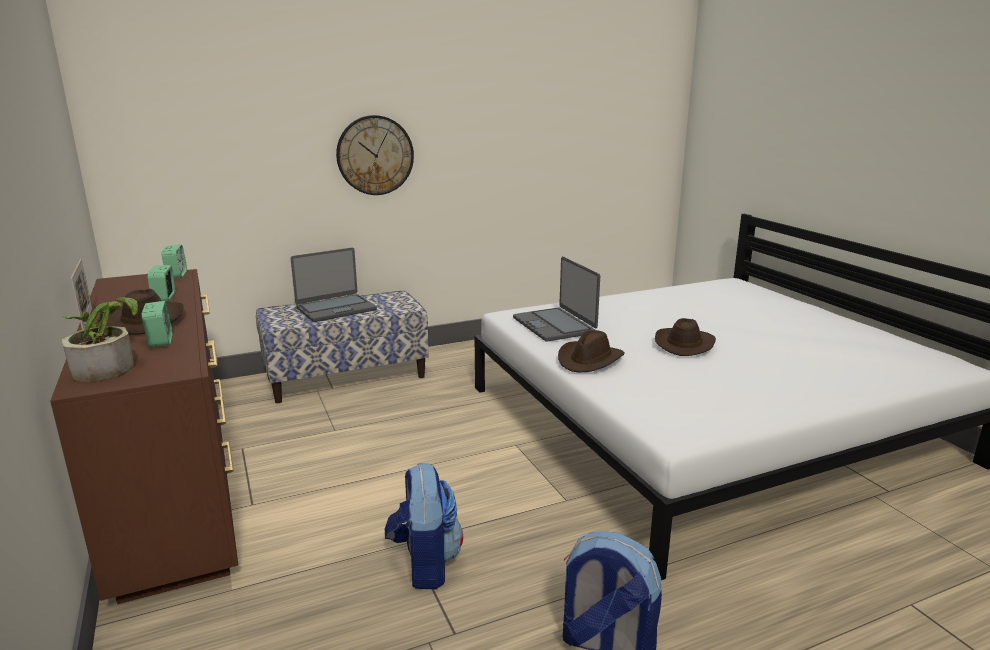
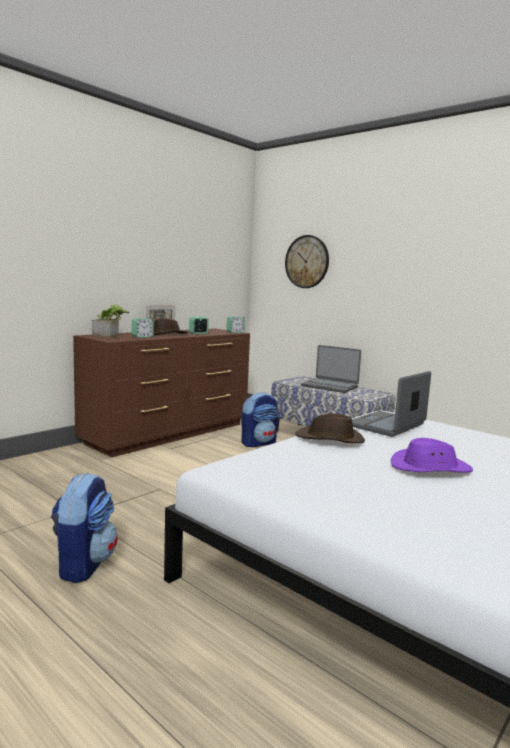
camera: 65 degrees right, 10 degrees down
(375, 155) = (393, 286): wall clock -> wall clock (307, 261)
(424, 564) = (141, 496): backpack -> backpack (259, 443)
(684, 344) = (430, 467): brown hat -> purple hat

